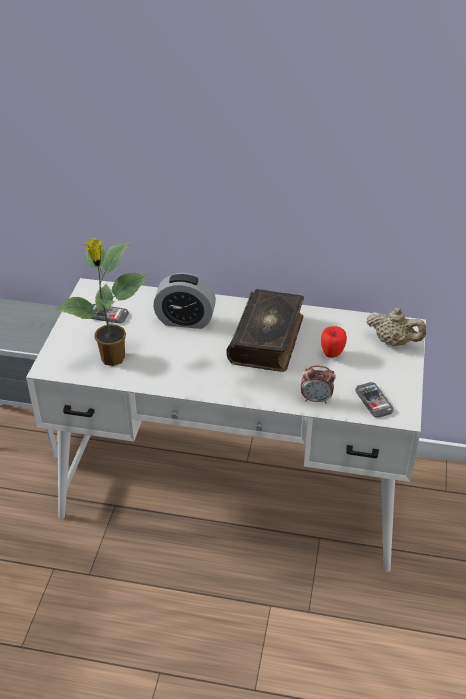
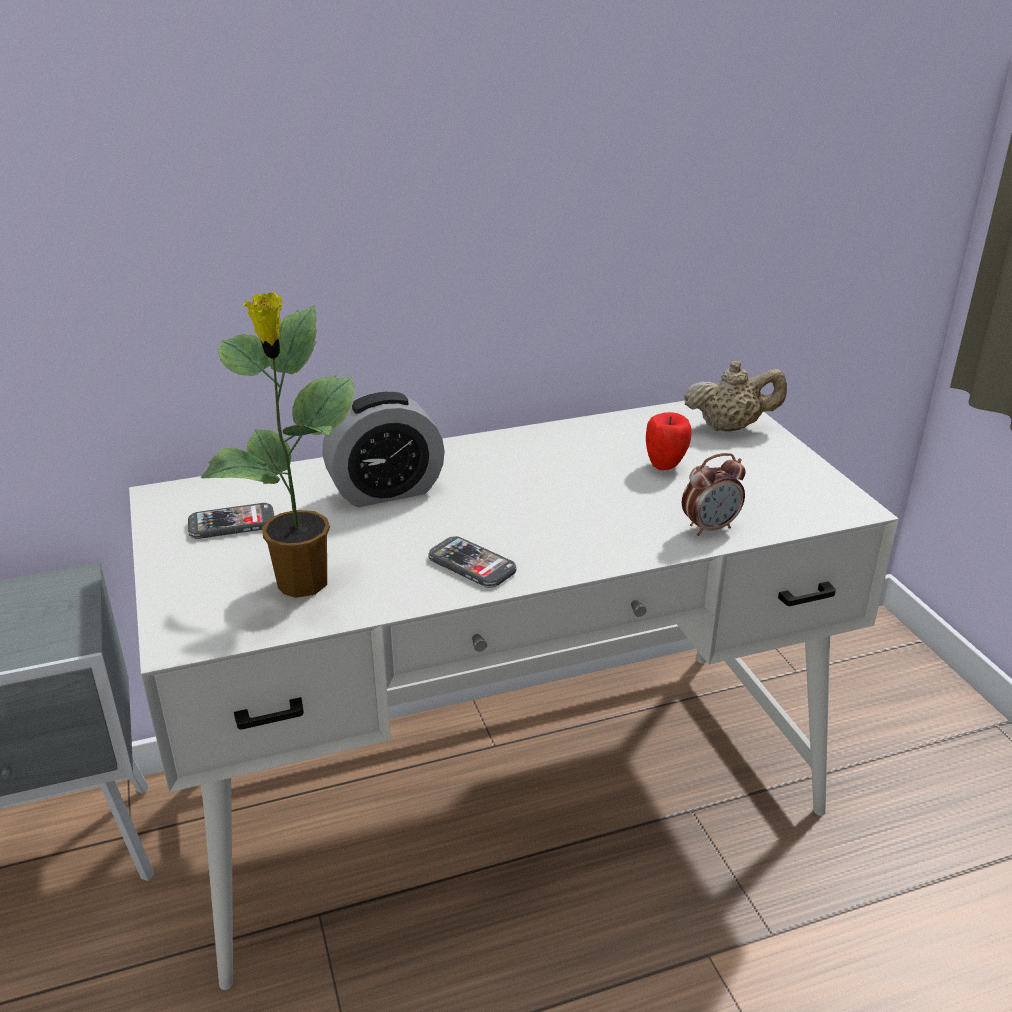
camera: 30 degrees left, 10 degrees down
(268, 339) = (549, 476): book -> none
(373, 401) = (792, 502): phone -> phone (472, 564)

